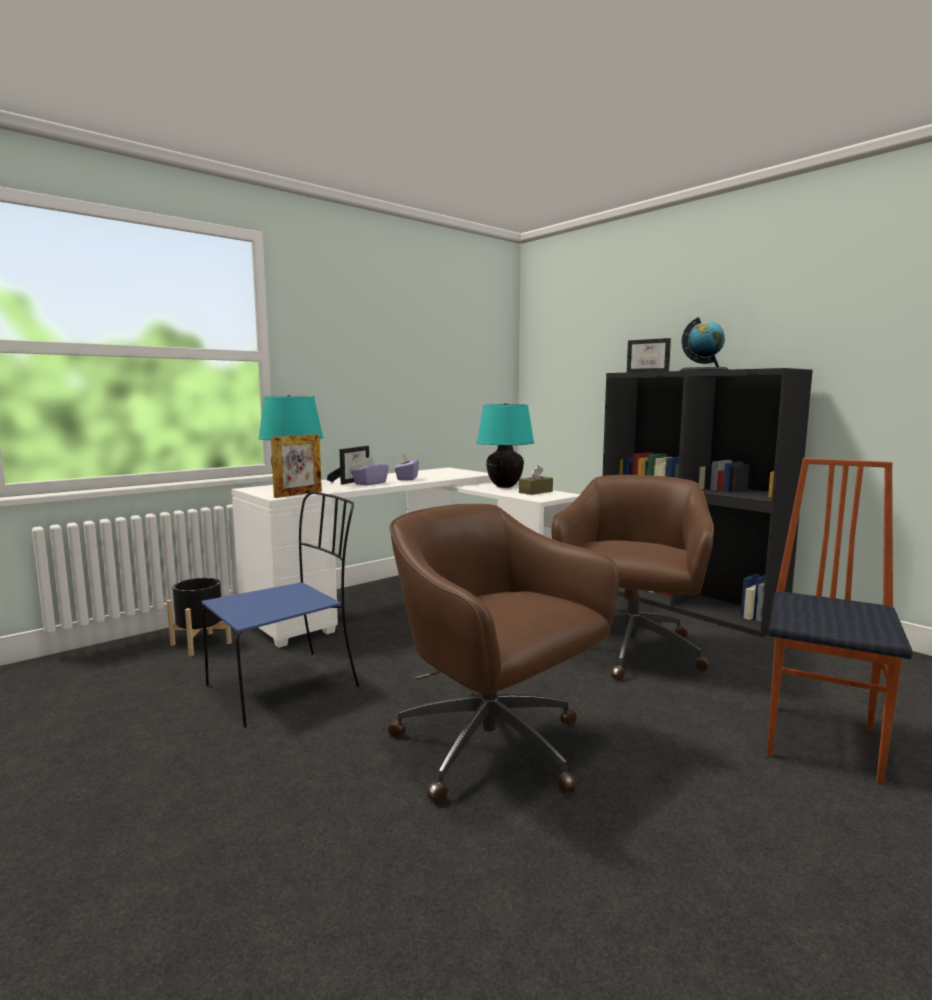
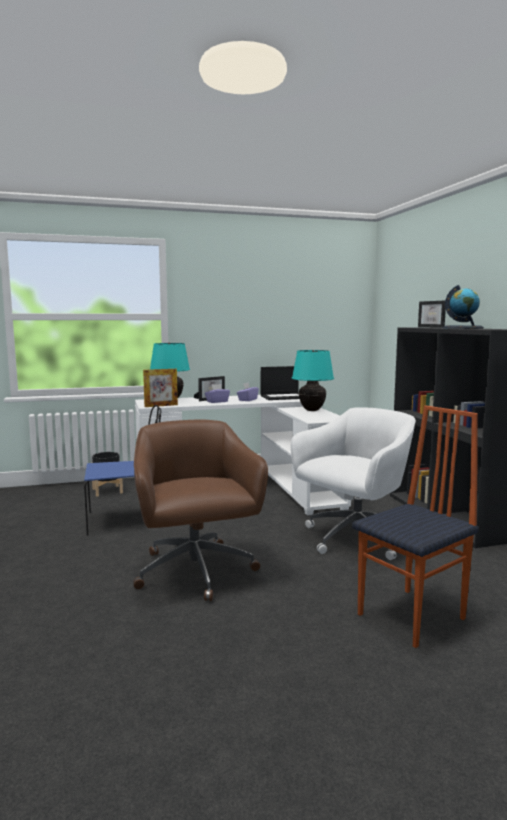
camera: 25 degrees right, 0 degrees up
(446, 472) = (284, 397): none -> laptop
(535, 492) = (323, 416): brown tissue box -> none
(630, 652) = (354, 539): brown office chair -> white office chair

